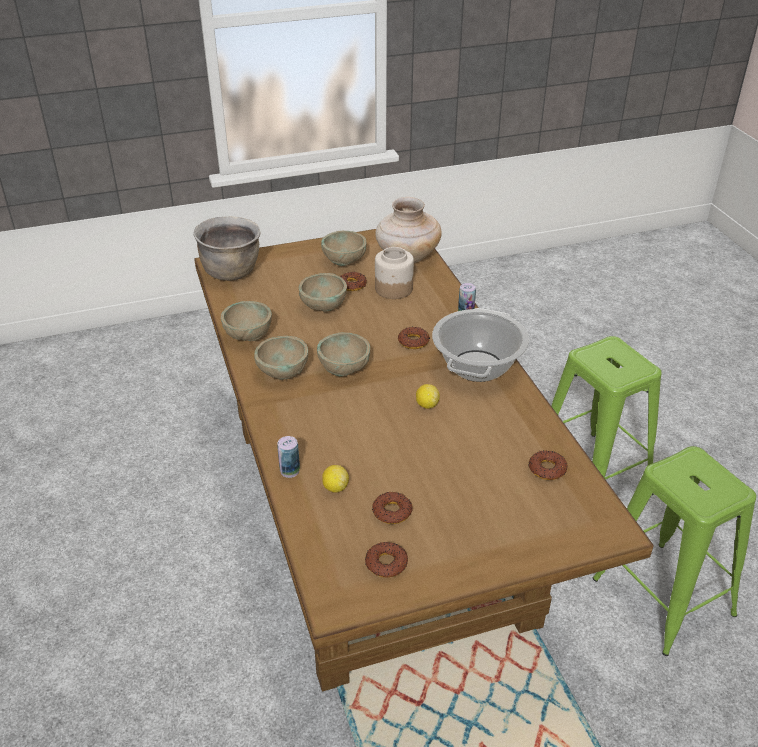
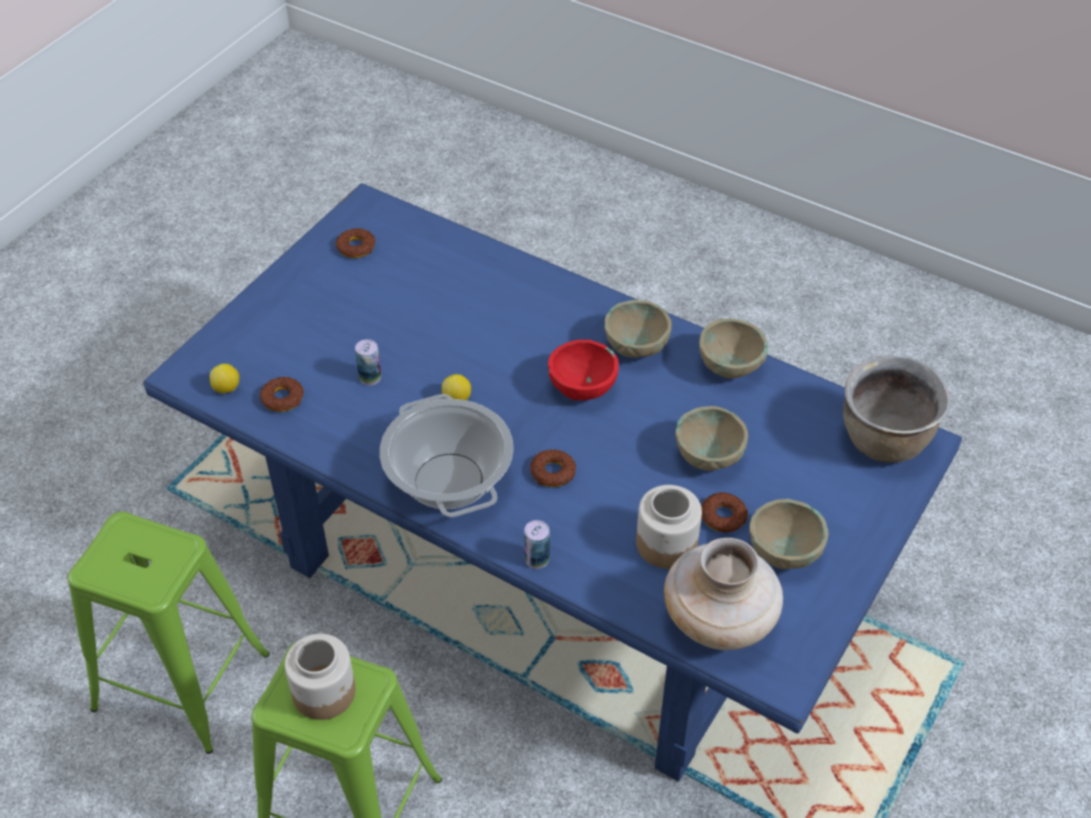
camera: 140 degrees right, 10 degrees up
(290, 471) = (509, 267): can -> can (370, 377)
(335, 487) = (456, 276): lemon -> lemon (227, 388)
(344, 369) = (583, 389): beige bowl -> red bowl
(376, 518) = (549, 571): brown dining table -> blue dining table
(392, 511) = (389, 284): donut -> none
(613, 362) = (325, 692): none -> jar

